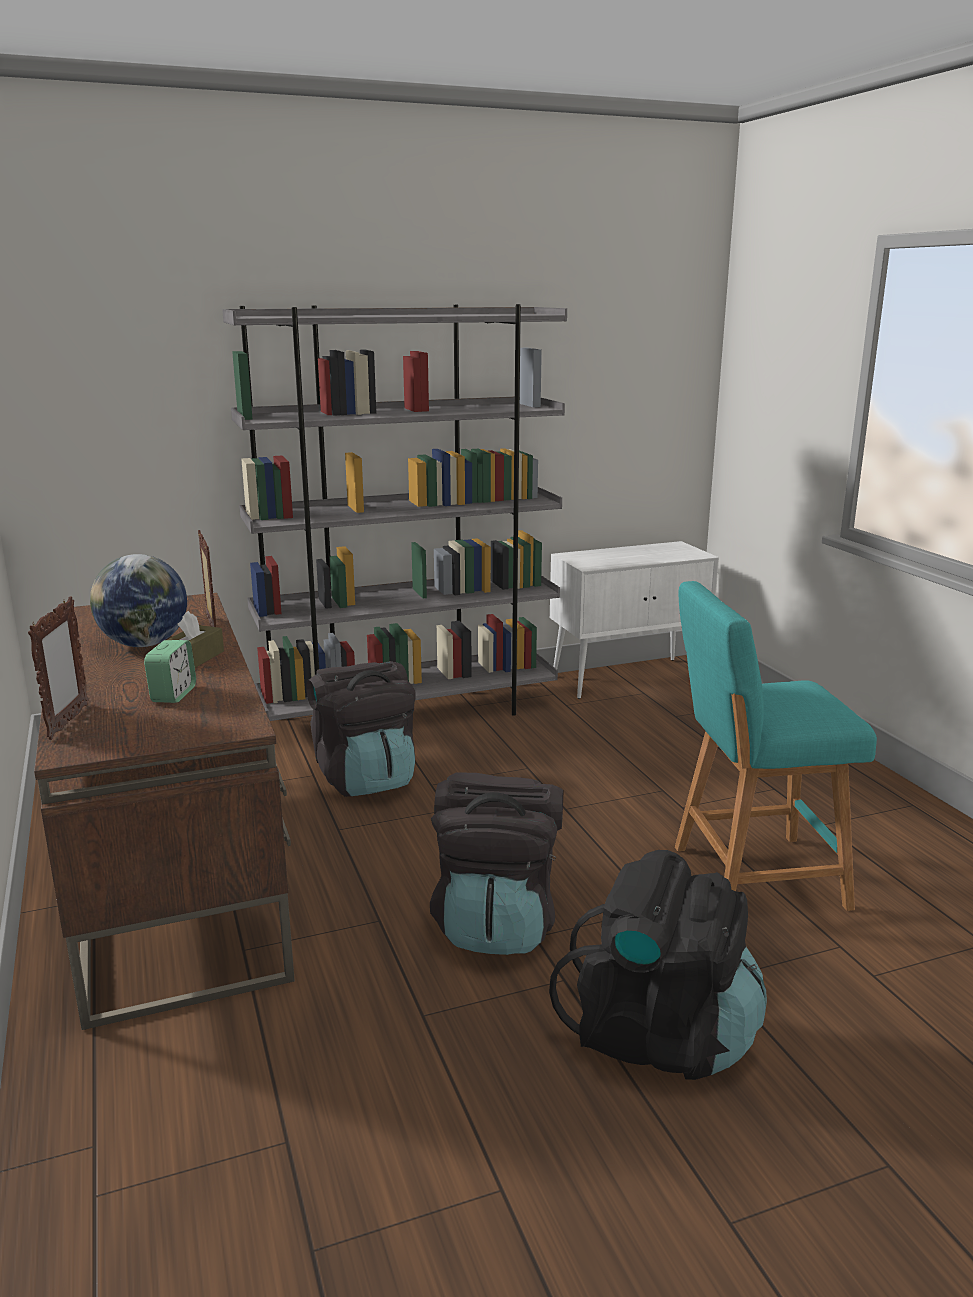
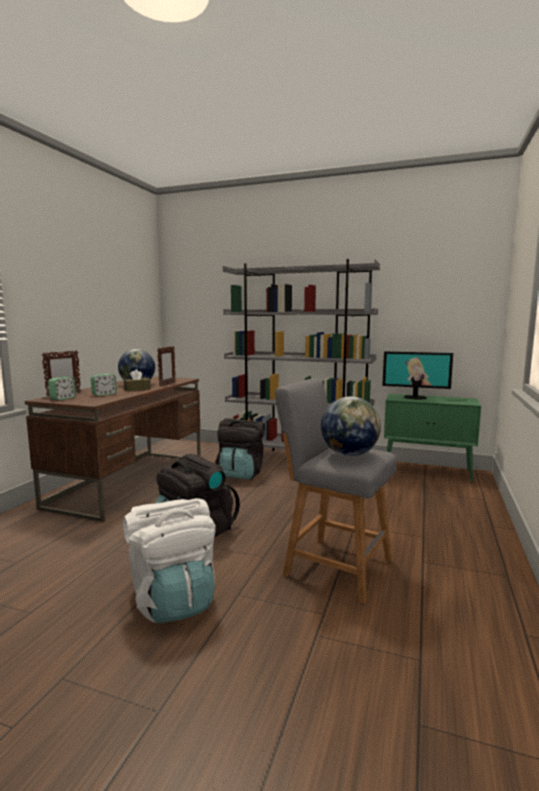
camera: 40 degrees right, 10 degrees down
(116, 734) = (63, 398): none -> alarm clock
(606, 556) = (415, 397): none -> monitor
(629, 678) = (428, 471): white cabinet -> green cabinet
(659, 1035) = (173, 599): black backpack -> white backpack
(750, 878) = (333, 565): turquoise stool -> grey stool
(799, 702) = (349, 454): none -> globe

